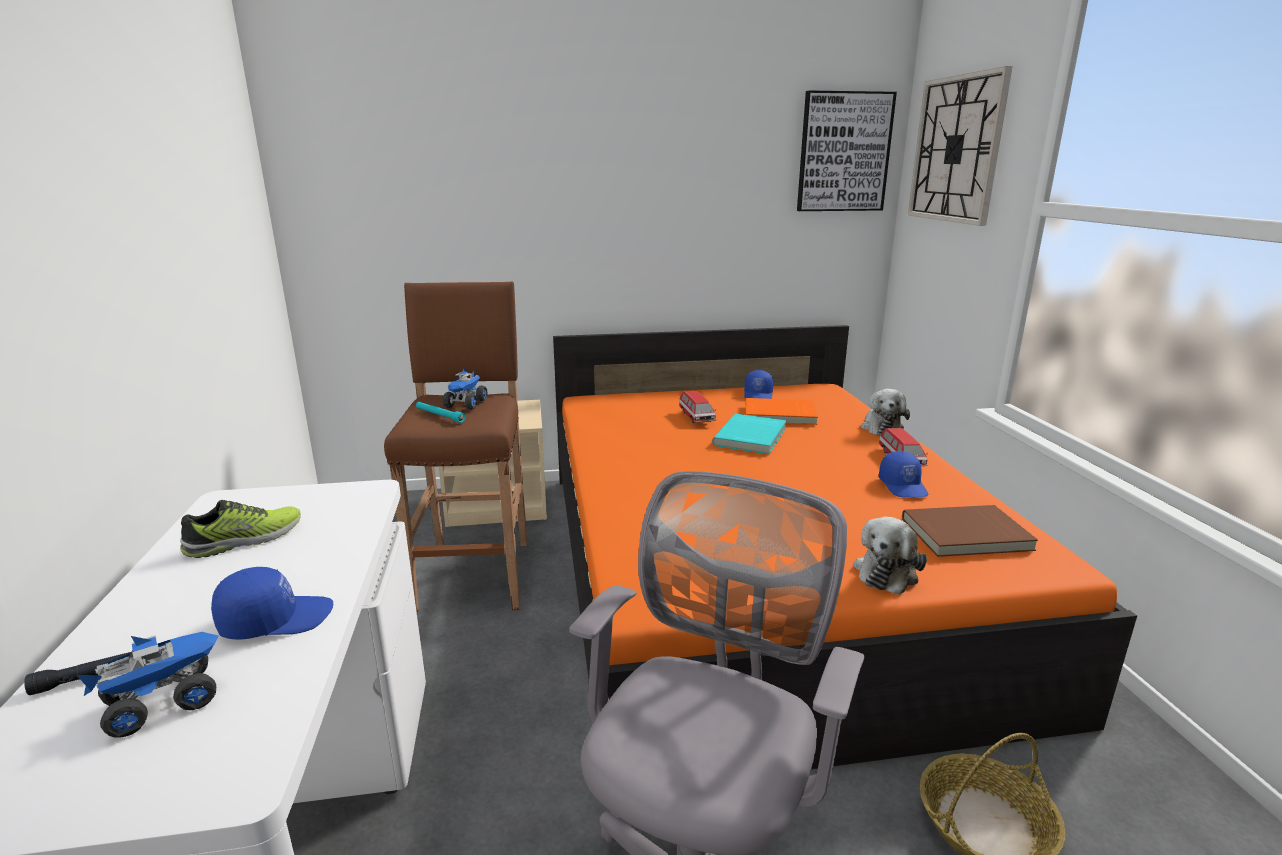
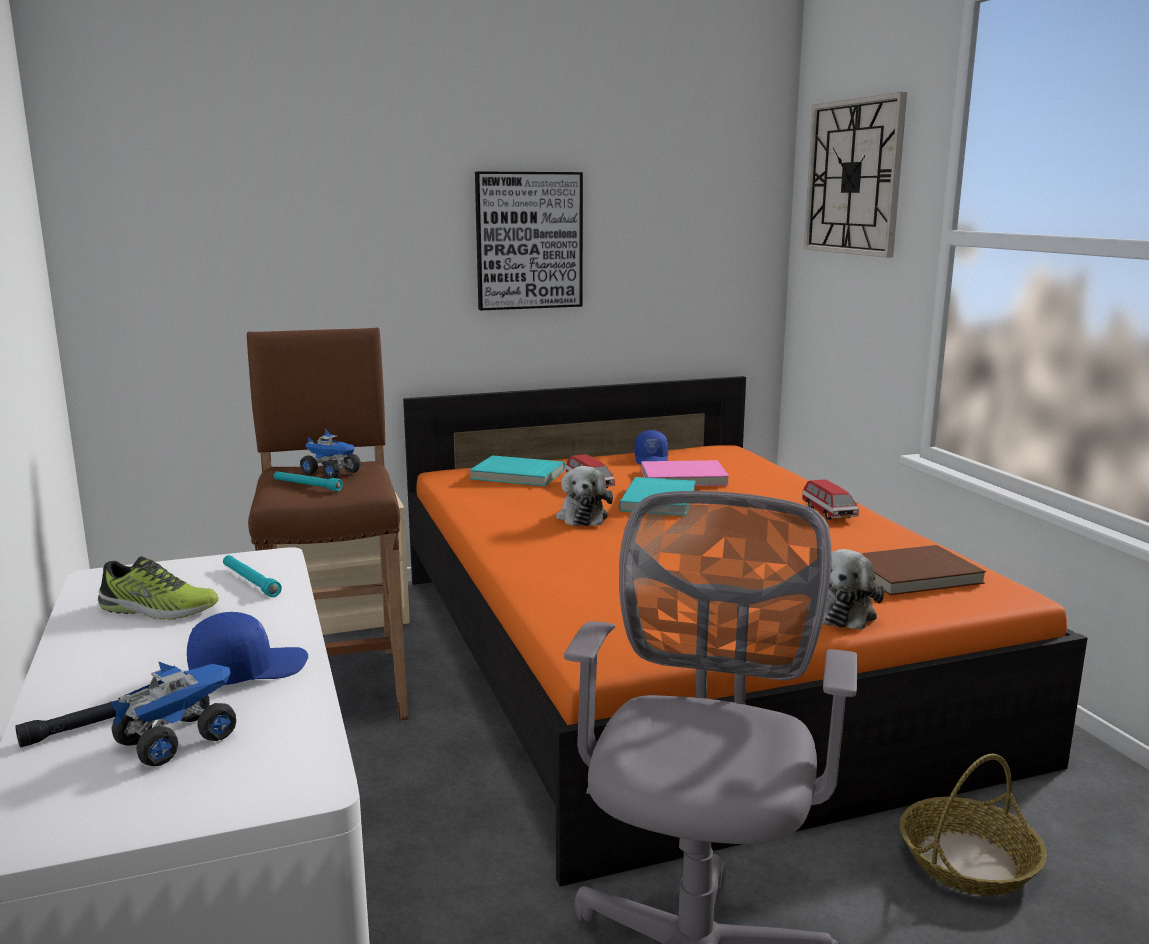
camera: 10 degrees left, 5 degrees down
(245, 540) = (157, 610): shoe -> shoe turned 60 degrees clockwise
(337, 515) = (250, 581): none -> turquoise flashlight
(466, 404) = (332, 473): toy truck -> toy truck turned 60 degrees counterclockwise
(639, 404) = (517, 475): none -> turquoise book
(780, 415) = (684, 478): orange book -> pink book
(844, 152) = (729, 180): picture -> picture (529, 240)
(881, 427) = (799, 484): plush toy -> plush toy (582, 516)
(903, 486) = (839, 537): blue cap -> none

